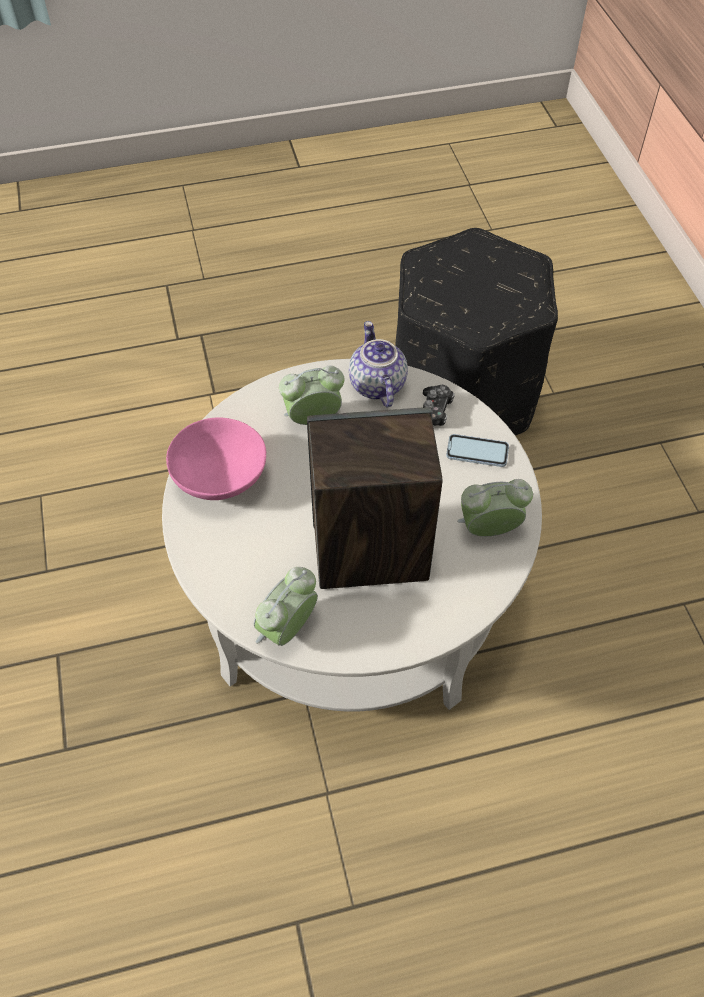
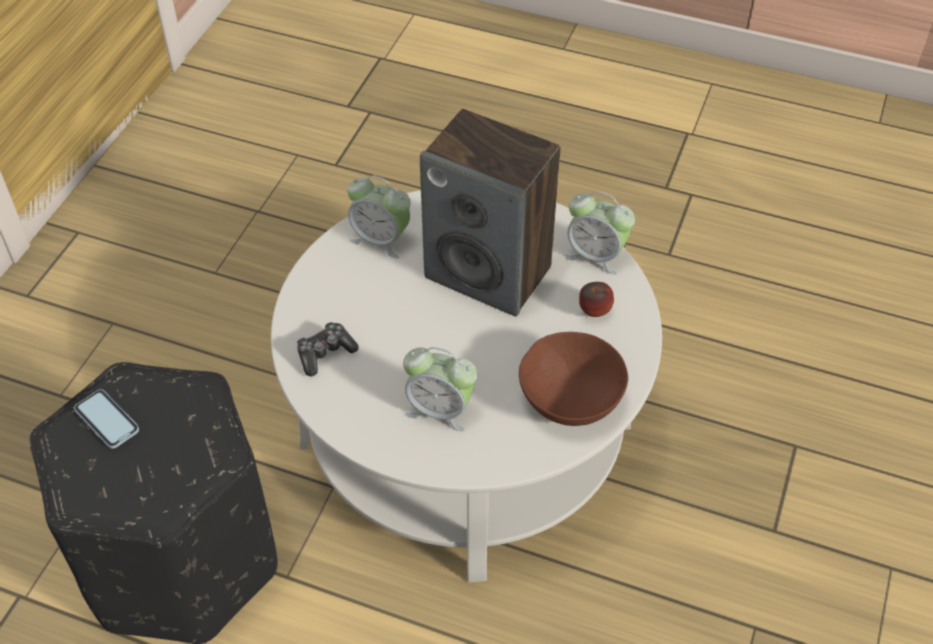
camera: 145 degrees left, 5 degrees down
(220, 478) = (570, 400): pink bowl -> brown bowl
(251, 566) = (594, 312): none -> apple
(288, 628) = (595, 255): alarm clock -> alarm clock turned 45 degrees clockwise
(375, 385) = (349, 410): teapot -> none
(477, 452) = (325, 299): phone -> phone (107, 420)

